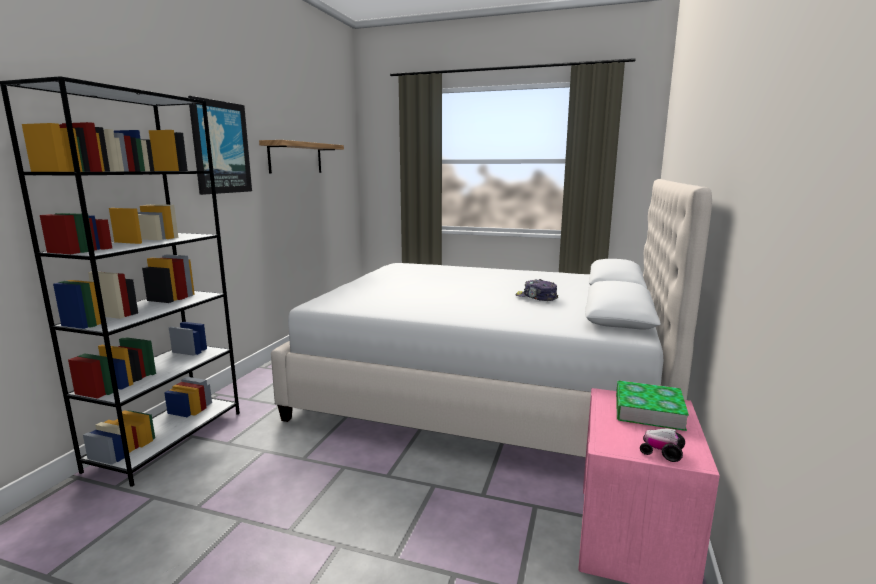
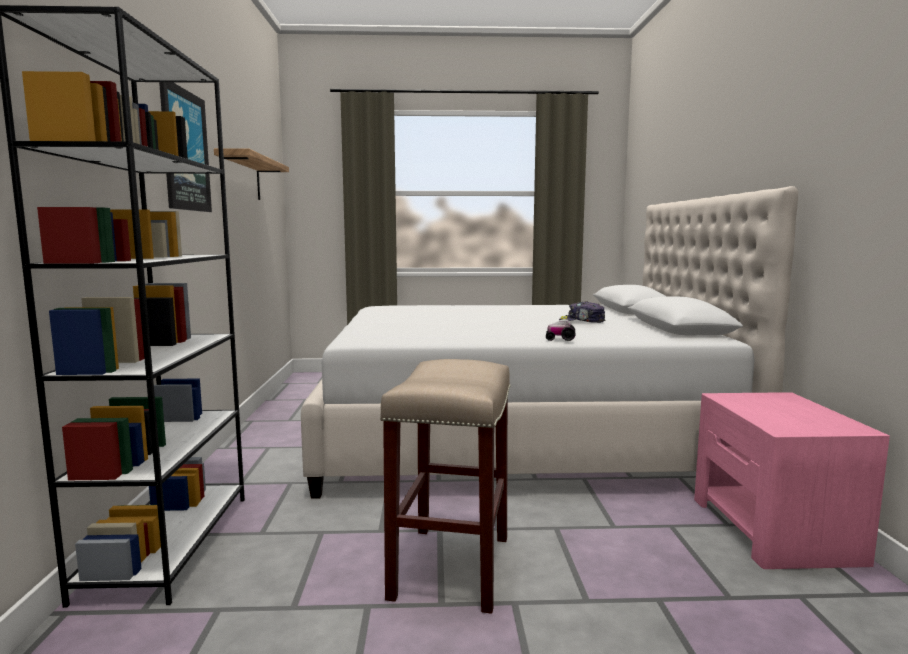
camera: 20 degrees left, 5 degrees down
(324, 500) = (451, 565): none -> beige stool
(648, 411) = (773, 402): book -> none
(661, 453) = (828, 428): toy car -> toy car (560, 339)

